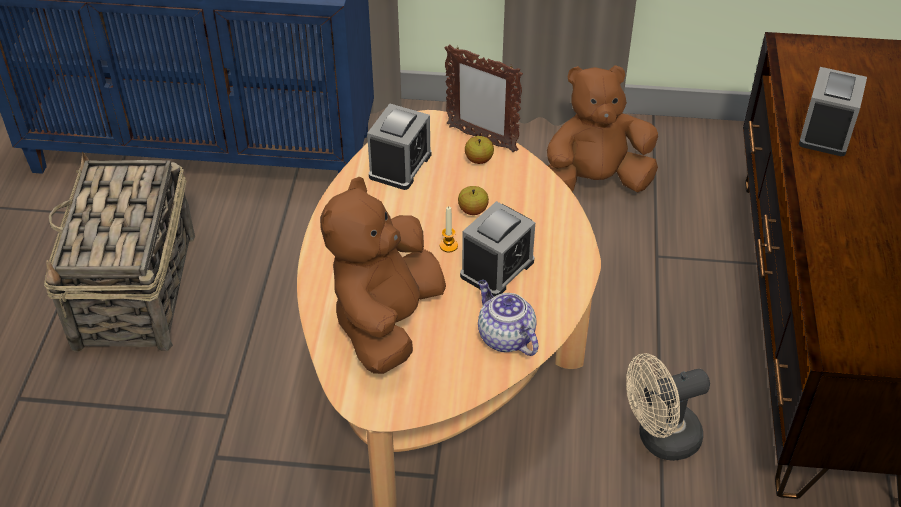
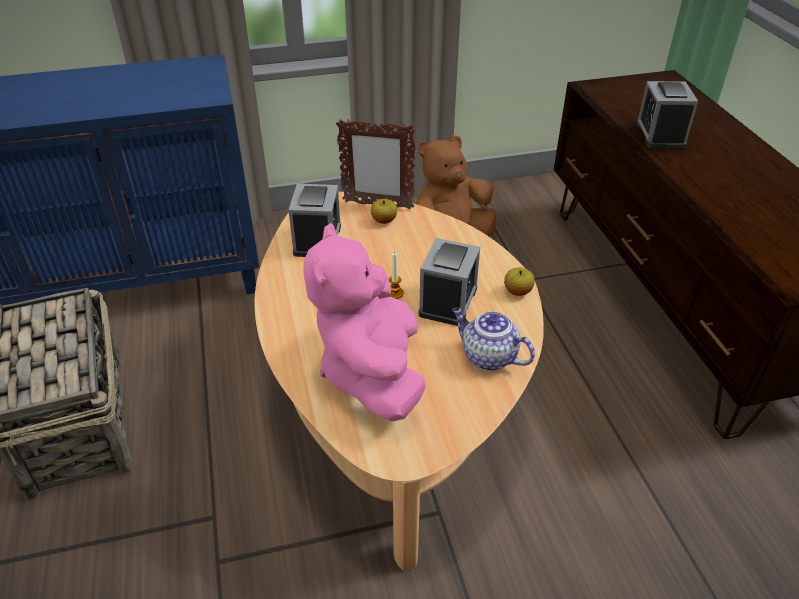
camera: 20 degrees left, 5 degrees down
(386, 322) = (372, 372): brown plush toy -> pink plush toy
(473, 210) = (400, 260): apple -> apple (517, 291)
(659, 439) = (608, 420): beige fan -> none

